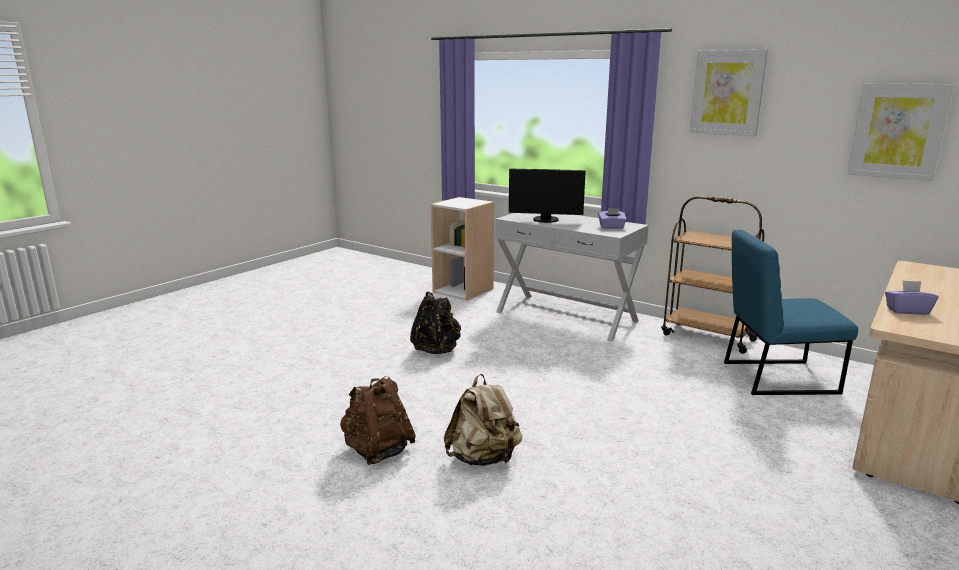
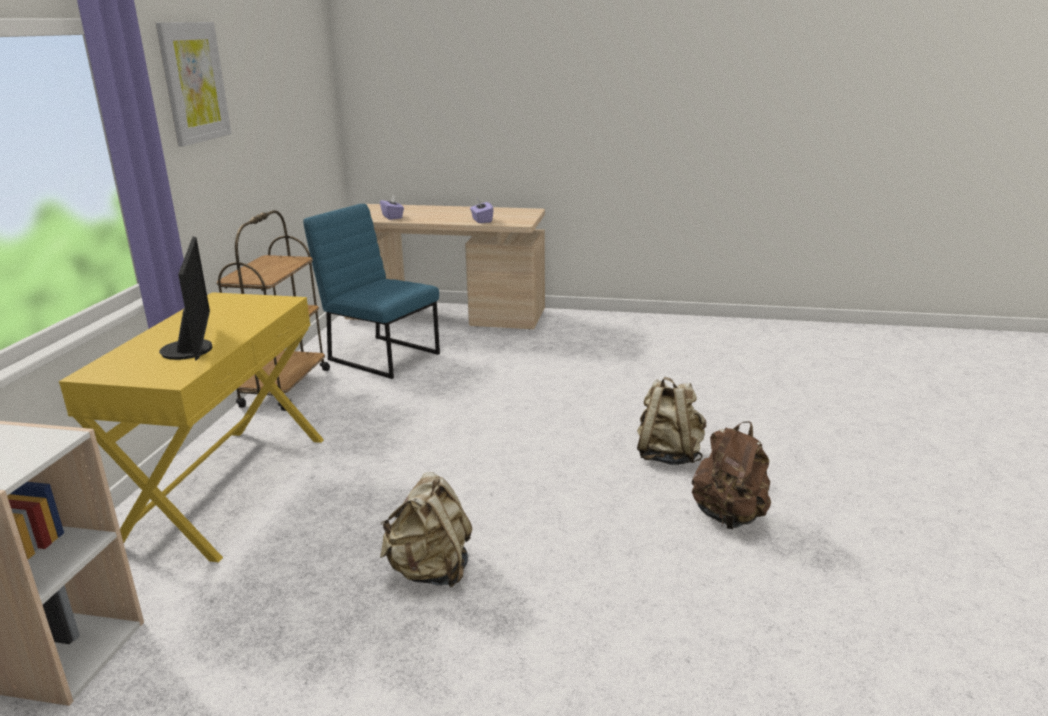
camera: 115 degrees left, 5 degrees up
(437, 349) = (430, 571): black backpack -> beige backpack
(566, 316) = (227, 488): white console table -> yellow console table
(611, 227) = (239, 306): purple tissue box -> purple tissue box (392, 217)
(776, 377) = (382, 355): blue chair -> blue chair turned 150 degrees clockwise
(898, 131) = (293, 104): picture -> none

